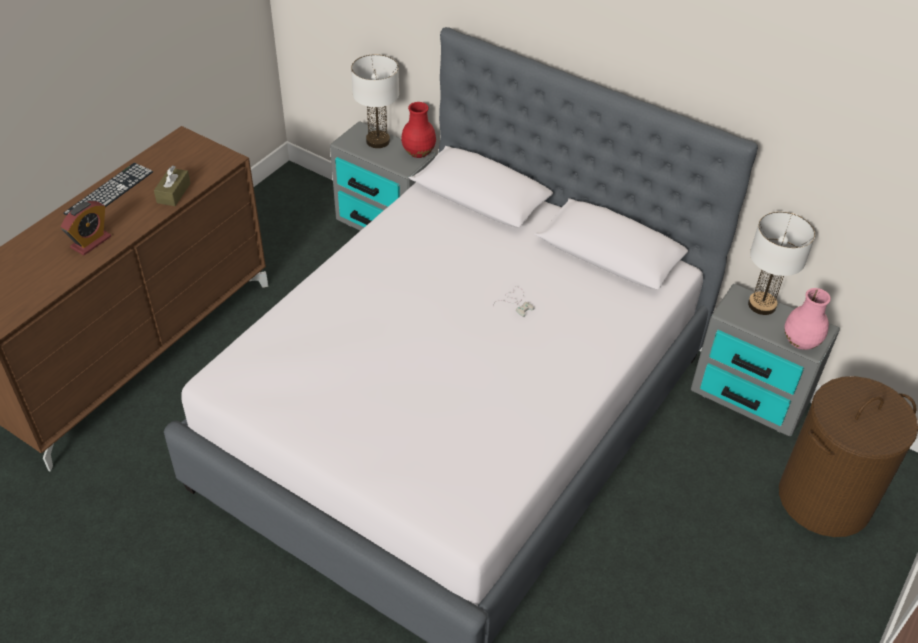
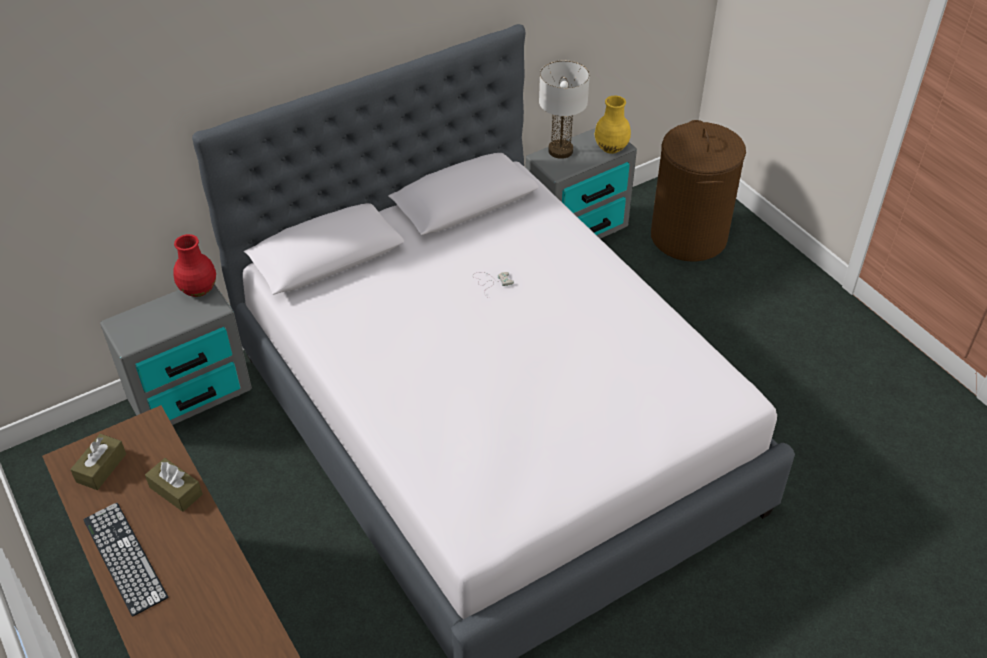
camera: 65 degrees left, 0 degrees up
(91, 242) = (212, 594): alarm clock -> none
(180, 153) = (101, 468): none -> brown tissue box
(377, 141) = (151, 316): table lamp -> none
(800, 342) = (611, 148): pink vase -> yellow vase

